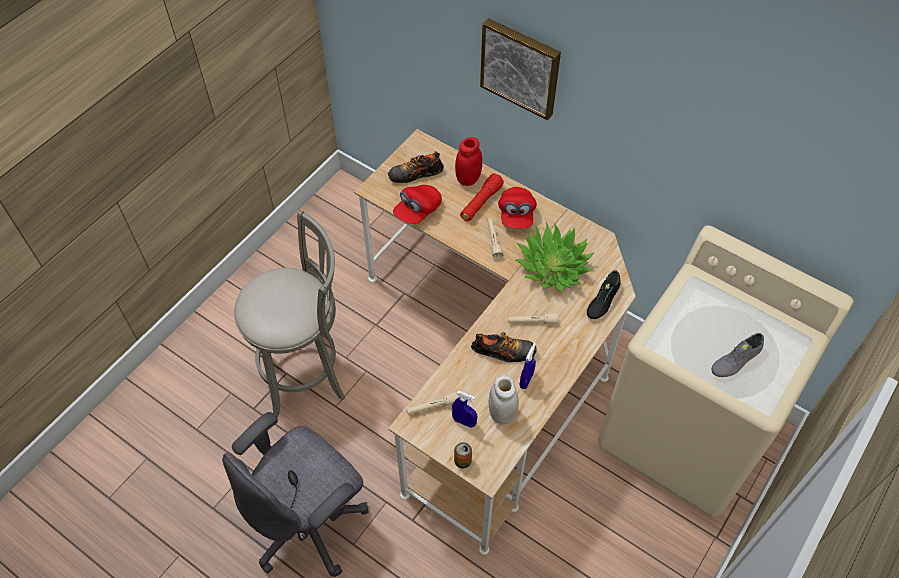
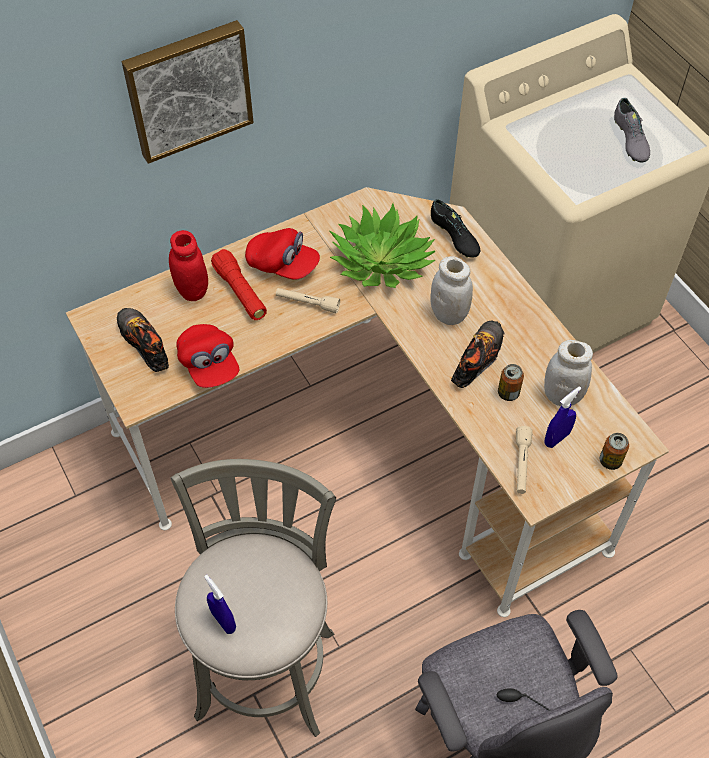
camera: 65 degrees left, 0 degrees up
(415, 174) = (145, 344): shoe -> shoe turned 135 degrees clockwise
(485, 380) = (508, 393): none -> can
(526, 380) = (527, 353): blue spray bottle -> blue spray bottle (223, 621)
(532, 322) = (449, 314): beige flashlight -> white jar

